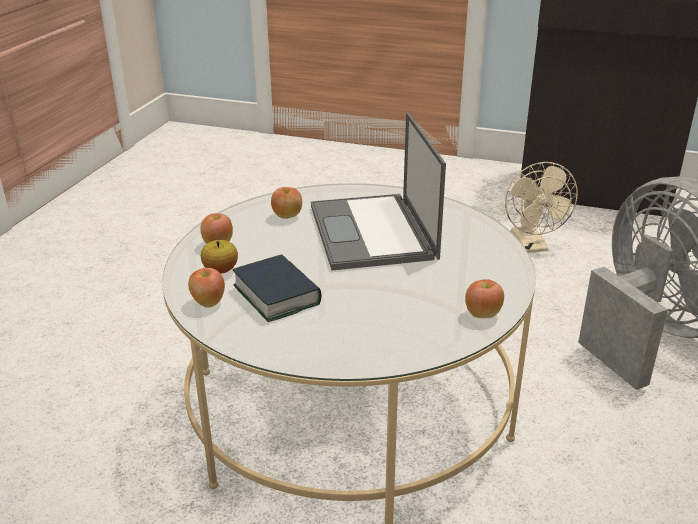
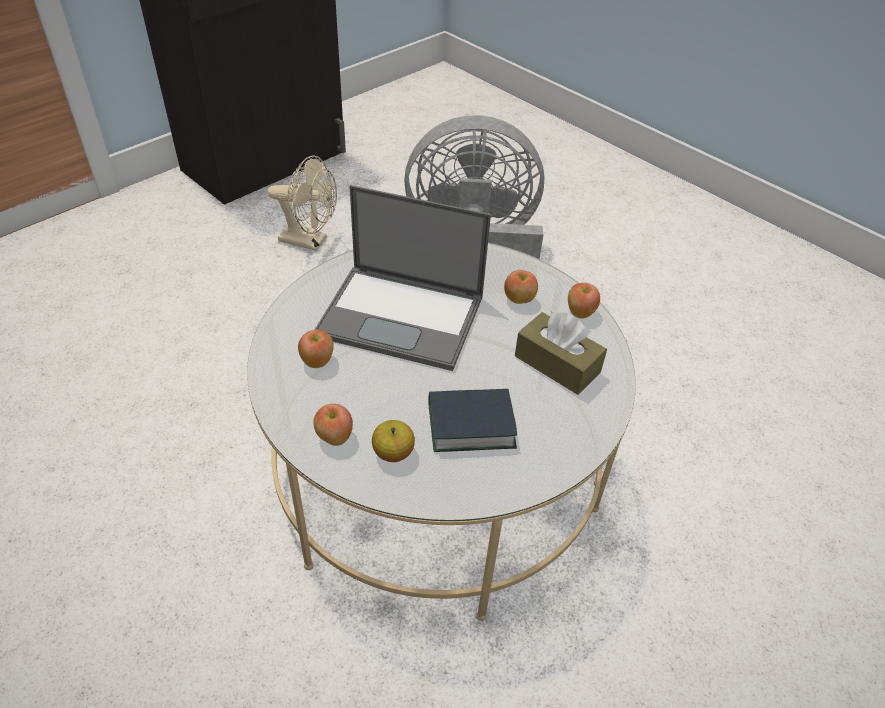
camera: 65 degrees left, 15 degrees up
(208, 302) = (451, 483): apple -> apple (519, 300)
(394, 319) = (557, 364): none -> brown tissue box

